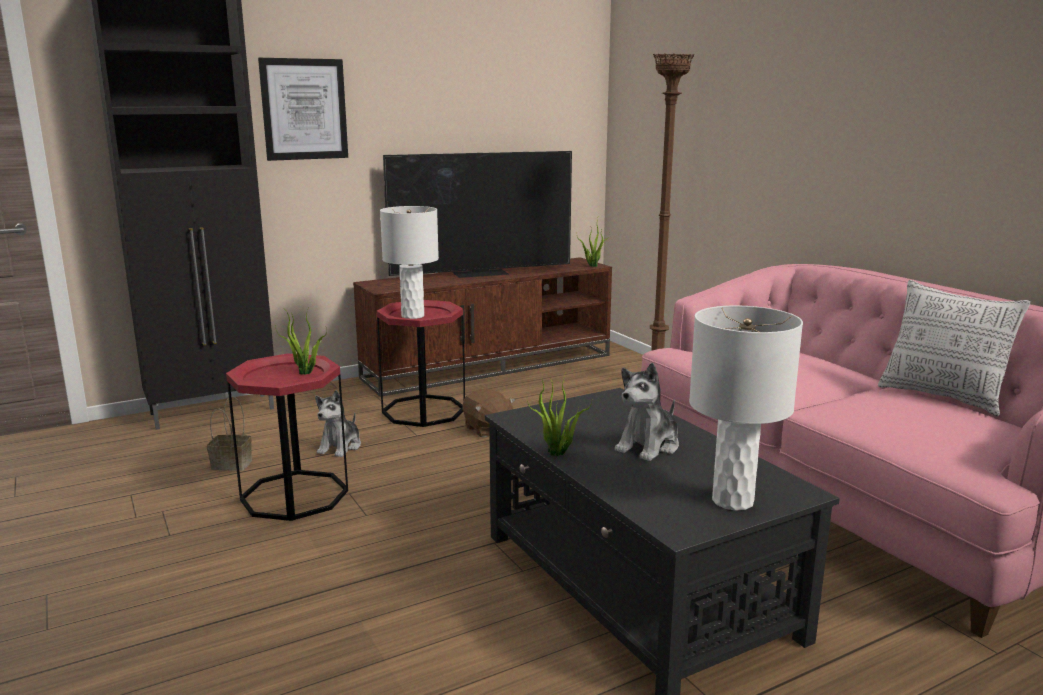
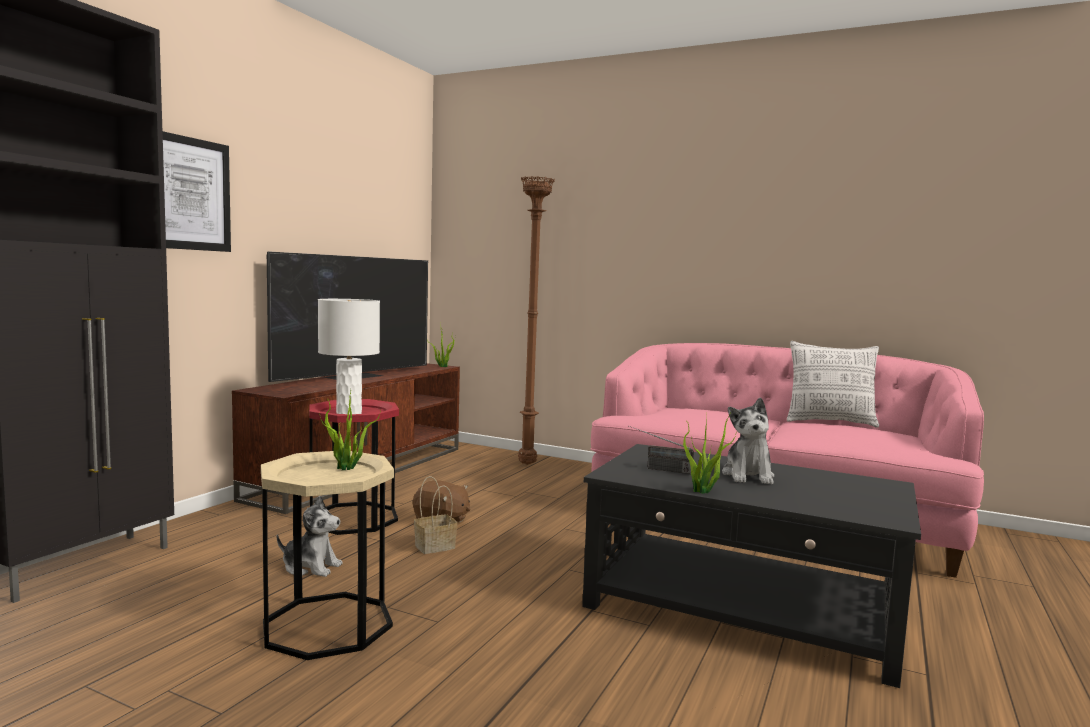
camera: 35 degrees left, 10 degrees down
(233, 464) = (197, 614): basket -> basket (436, 546)
(294, 495) = (328, 625): red side table -> beige side table
(340, 447) = (311, 567): plush toy -> plush toy turned 60 degrees counterclockwise
(571, 420) = (657, 469): none -> radio
(732, 500) = (872, 496): white table lamp -> none

